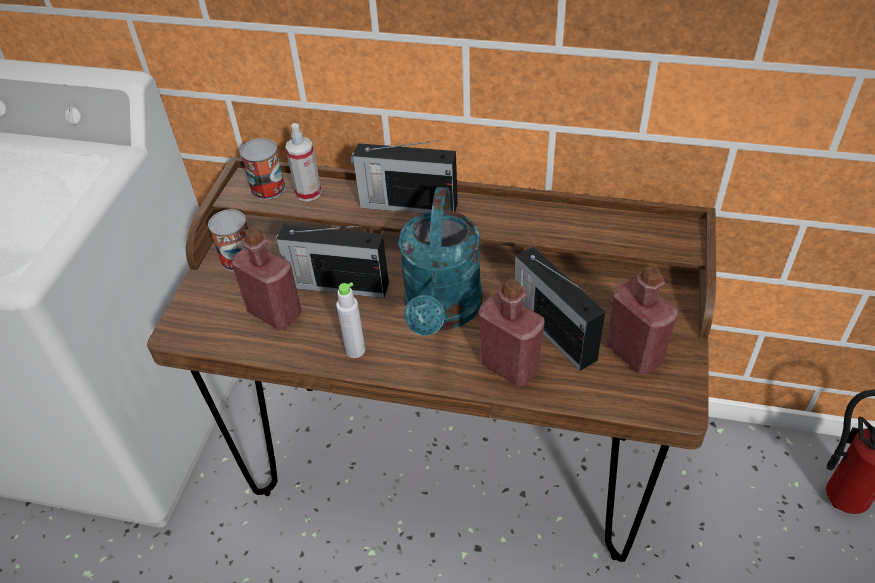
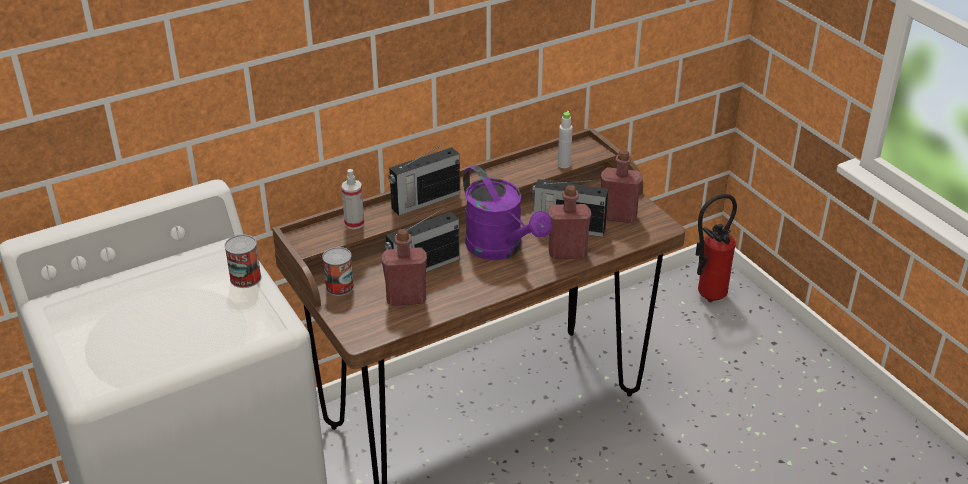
camera: 45 degrees left, 10 degrees down
(268, 188) = (323, 233): can -> can (245, 278)
(355, 350) = (478, 289): grey bottle -> grey bottle (564, 164)
(442, 312) = (501, 249): turquoise watering can -> purple watering can

